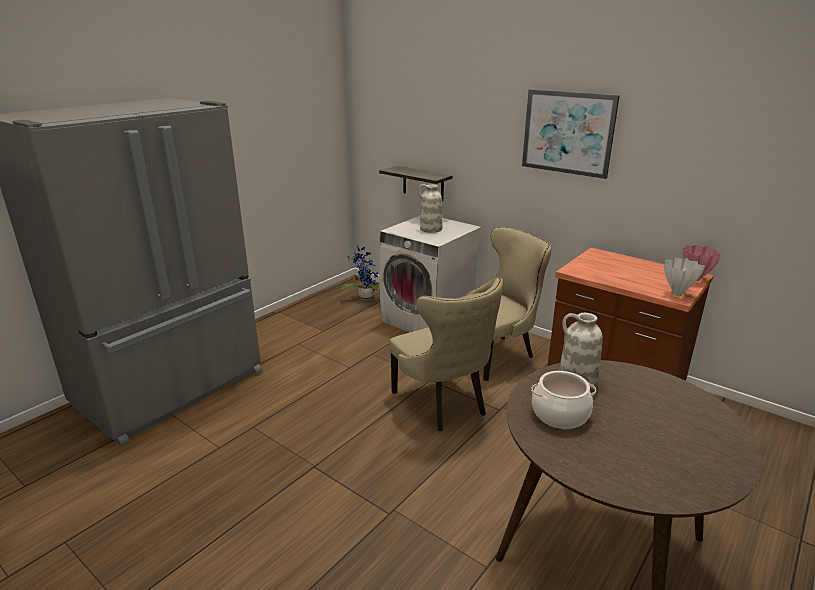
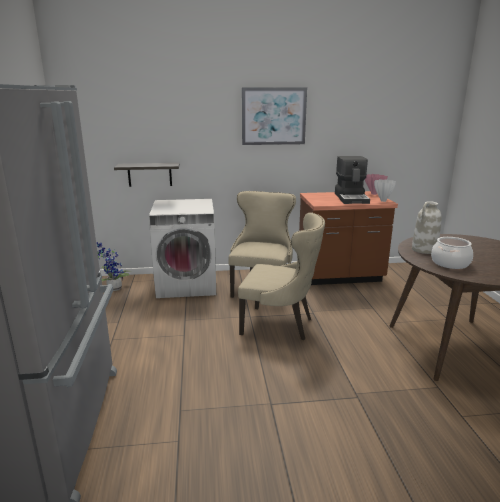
camera: 45 degrees left, 5 degrees down
(430, 229) = (183, 206): white vase -> none
(640, 276) = (351, 198): none -> coffee machine

